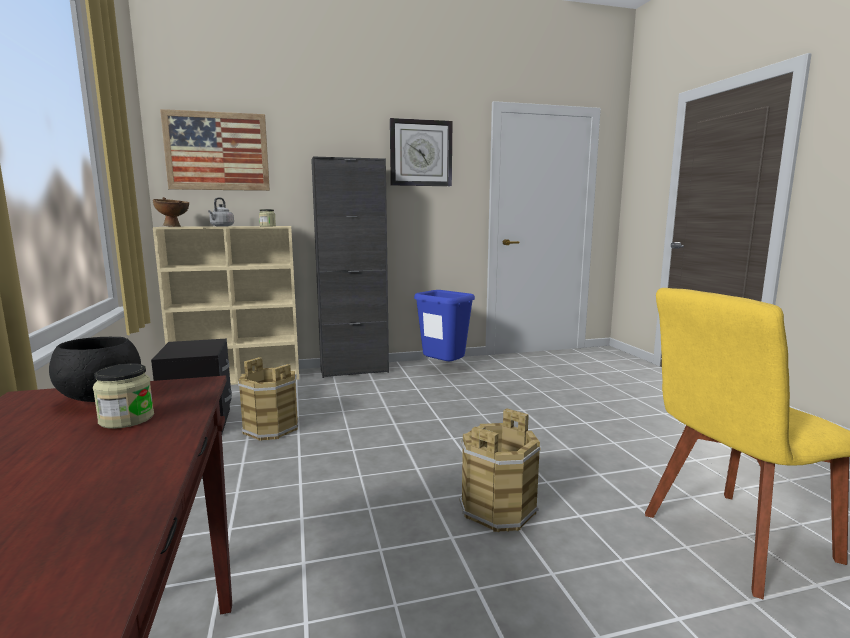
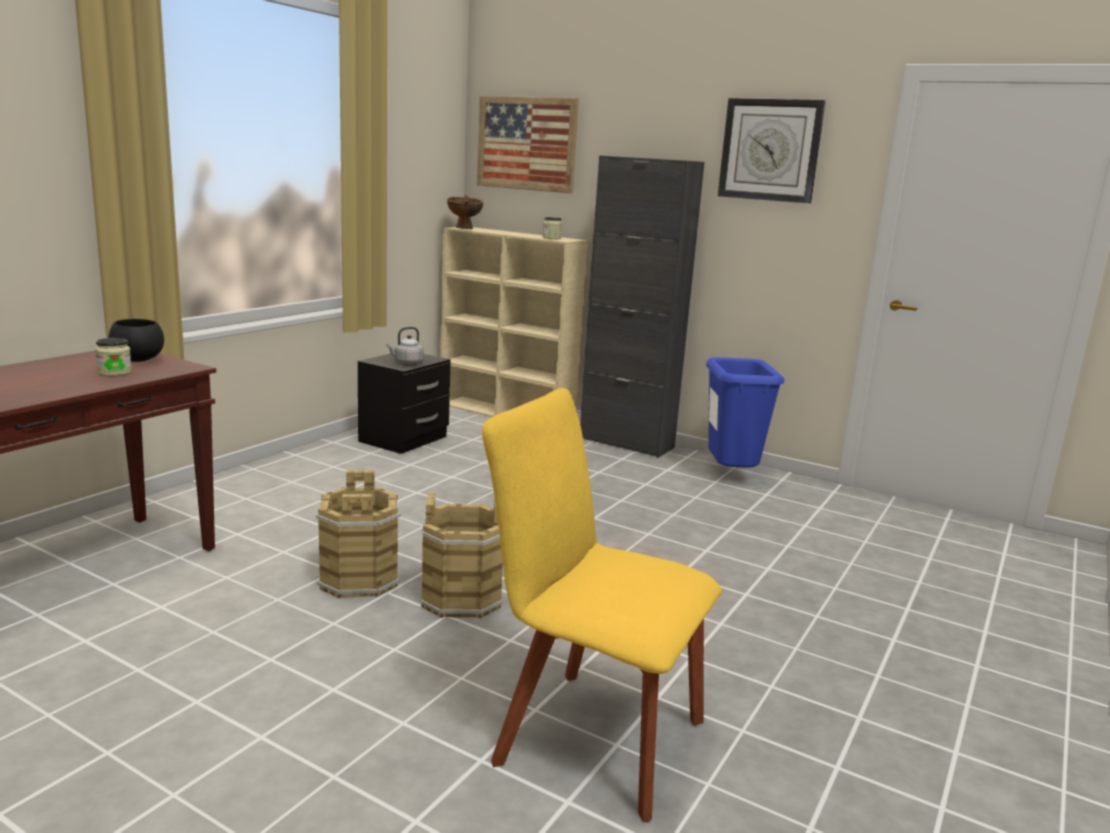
camera: 45 degrees right, 5 degrees up
(221, 226) = (507, 233): grey kettle -> grey kettle (407, 362)
(271, 428) = (443, 464): brown bucket -> brown bucket (360, 579)

